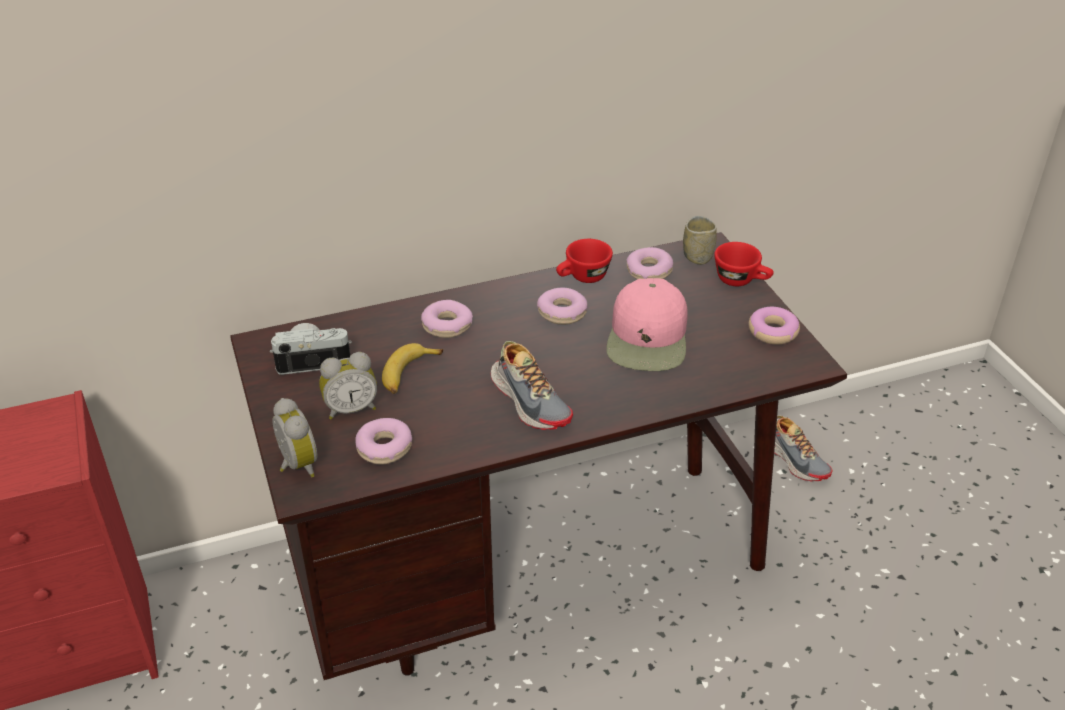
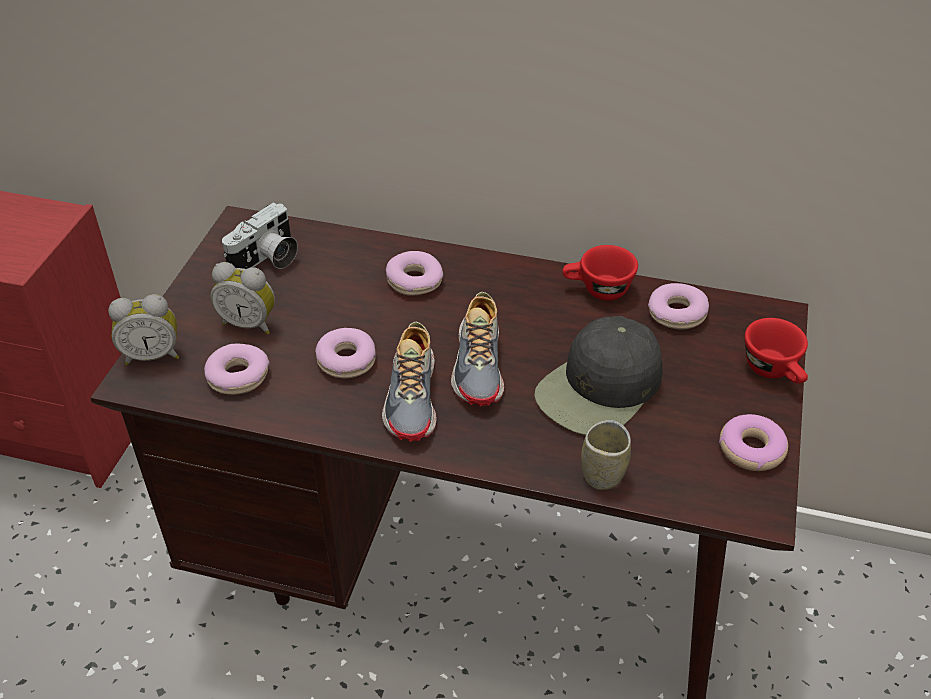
camera: 35 degrees right, 5 degrees up
(295, 465) = (152, 355): alarm clock -> alarm clock turned 75 degrees clockwise
(313, 360) = (267, 260): camera -> camera turned 105 degrees clockwise
(408, 374) = (331, 314): banana -> none
(562, 313) = (538, 318): donut -> donut (346, 360)
(648, 338) = (600, 389): pink cap -> black cap
(697, 257) = (749, 321): cup -> cup (602, 474)
(795, 458) = (840, 605): shoe -> shoe (480, 364)

